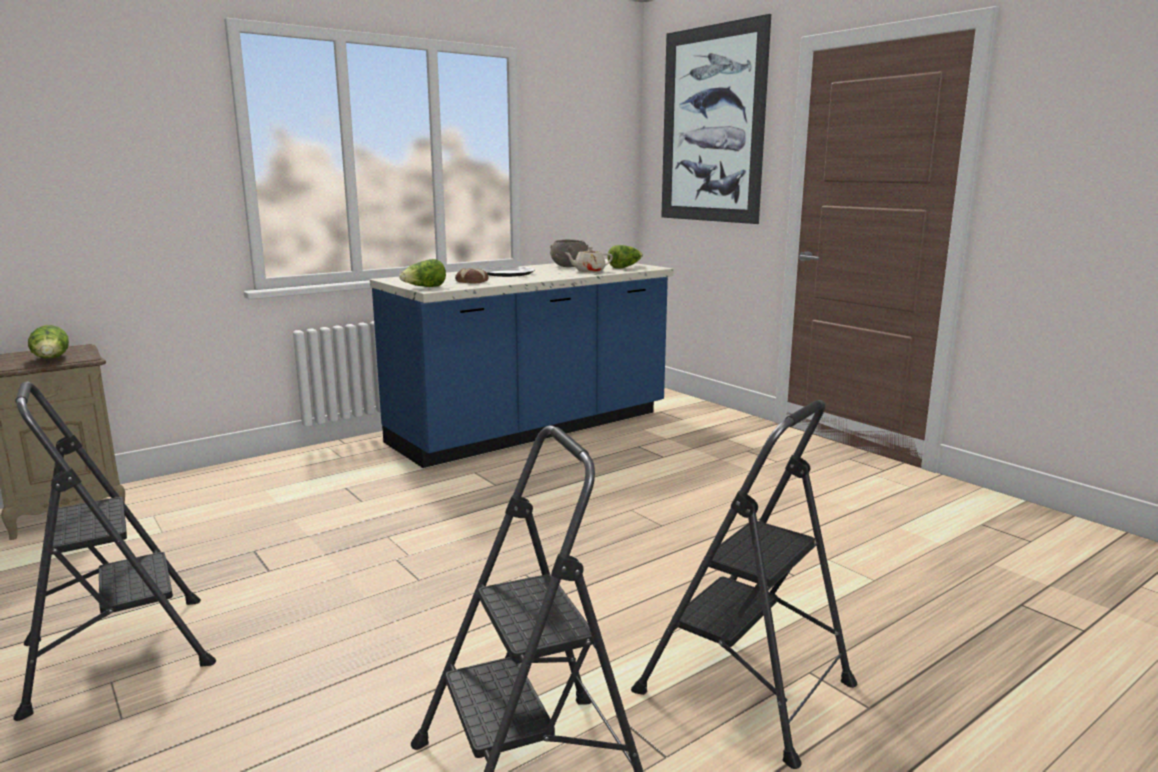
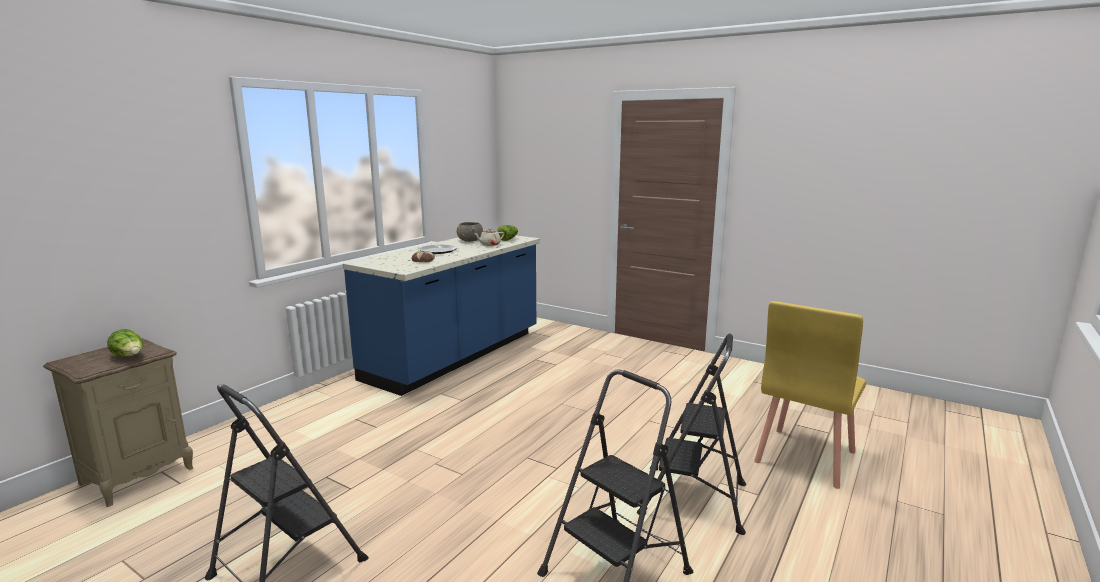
camera: 20 degrees left, 0 degrees up
(424, 287) = (398, 269): lettuce -> none
(712, 125) = (551, 141): picture -> none
(1003, 662) = (804, 457): none -> yellow chair

